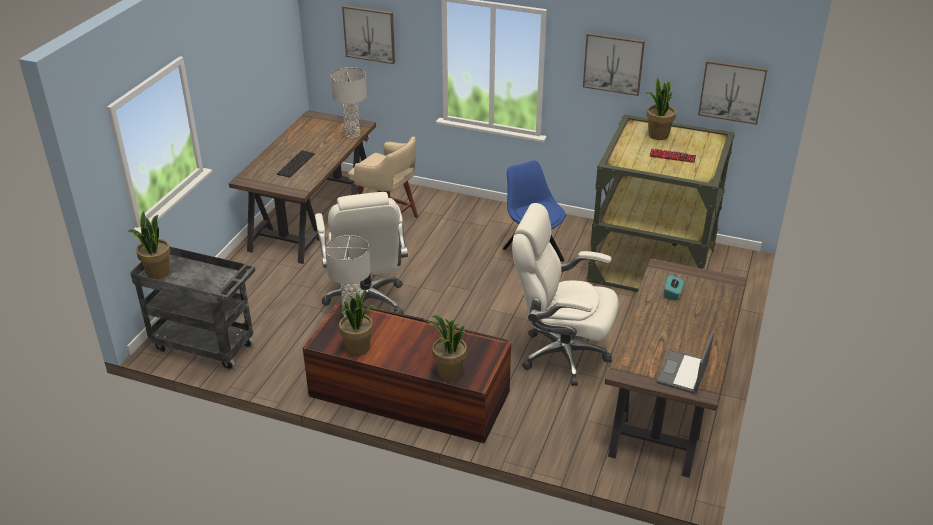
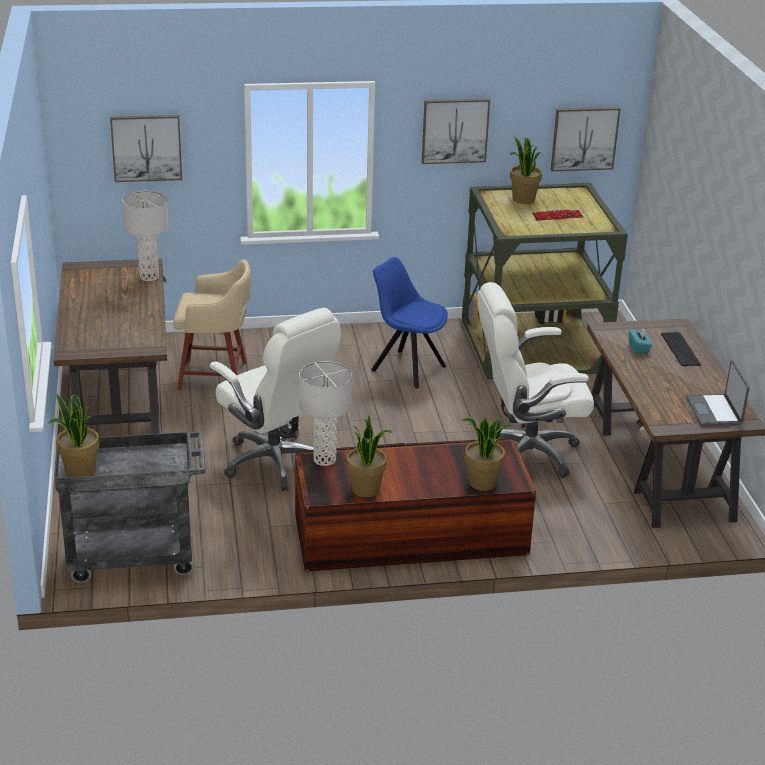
camera: 30 degrees left, 5 degrees down
(295, 163) = (114, 321): keyboard -> keyboard (679, 349)

